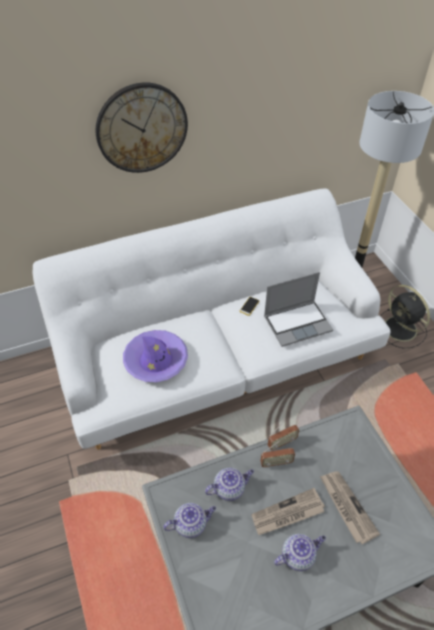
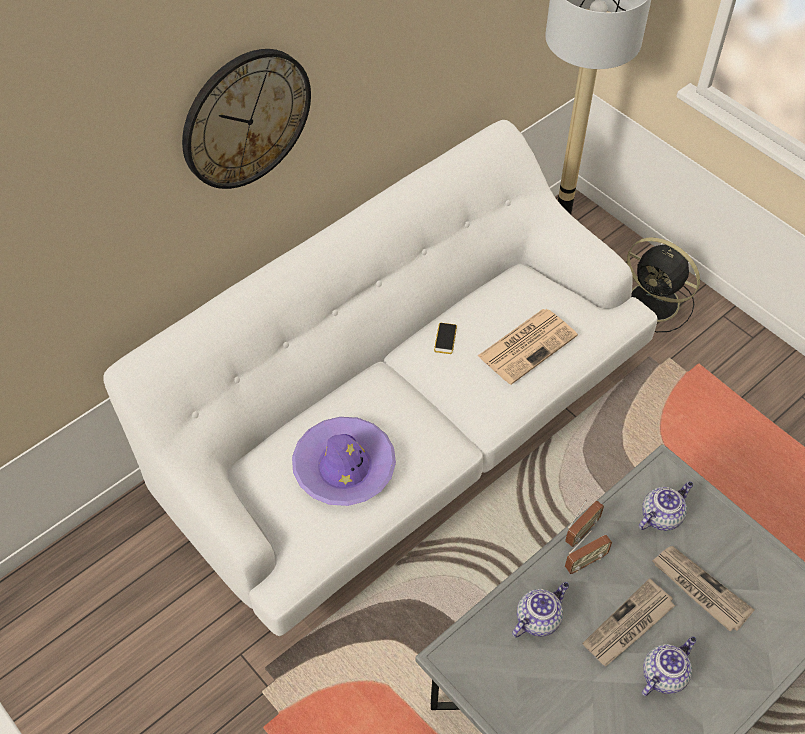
camera: 20 degrees left, 5 degrees up
(191, 524) = (508, 684): teapot -> teapot (661, 515)
(298, 323) = (528, 345): laptop -> newspaper

